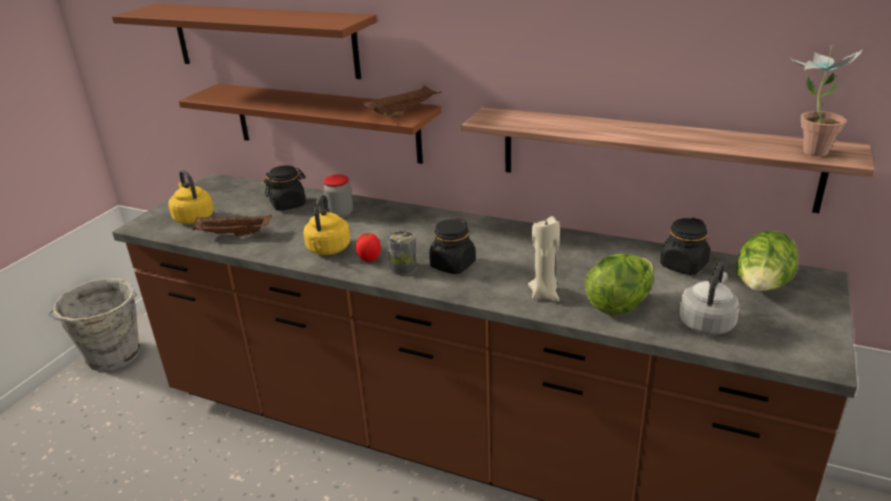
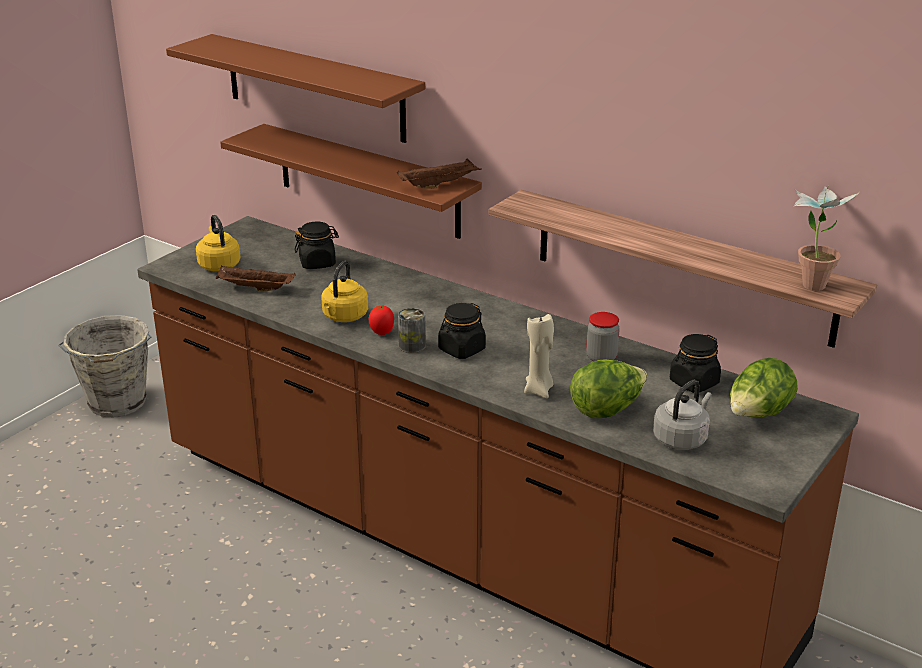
camera: 10 degrees right, 0 degrees up
(340, 213) = (368, 280): jar -> jar (601, 357)

